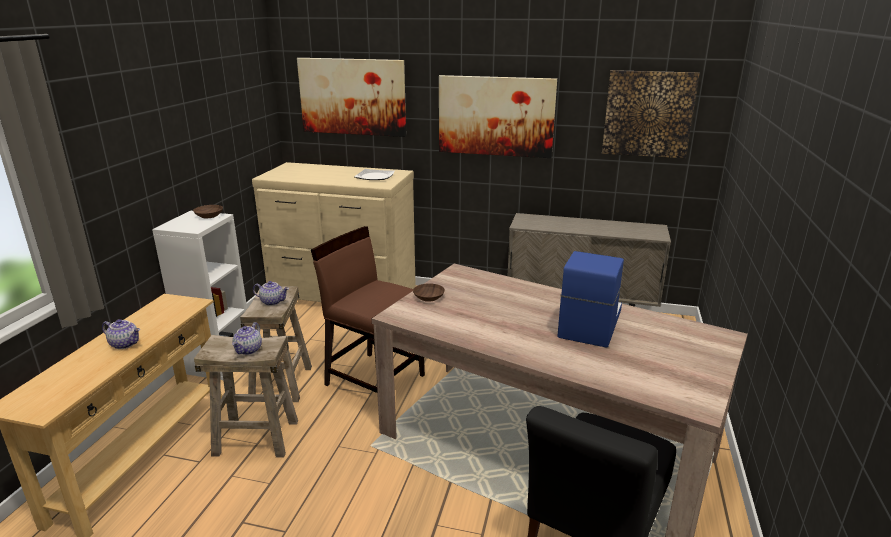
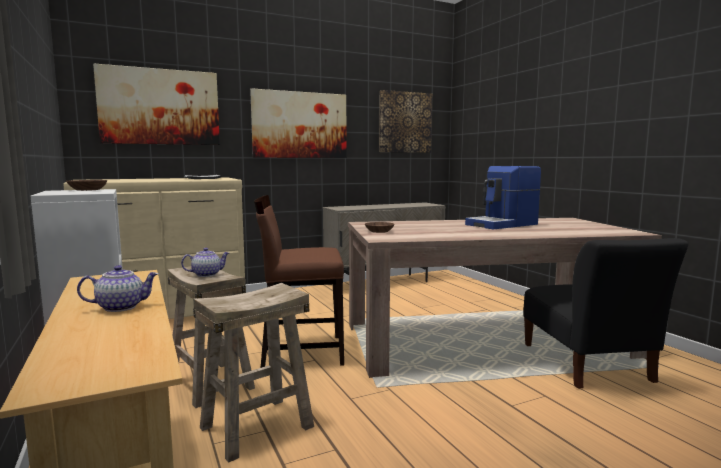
camera: 40 degrees left, 15 degrees down
(248, 350) = (263, 297): teapot -> none
(588, 324) = (503, 224): coffee machine -> coffee machine turned 105 degrees counterclockwise

